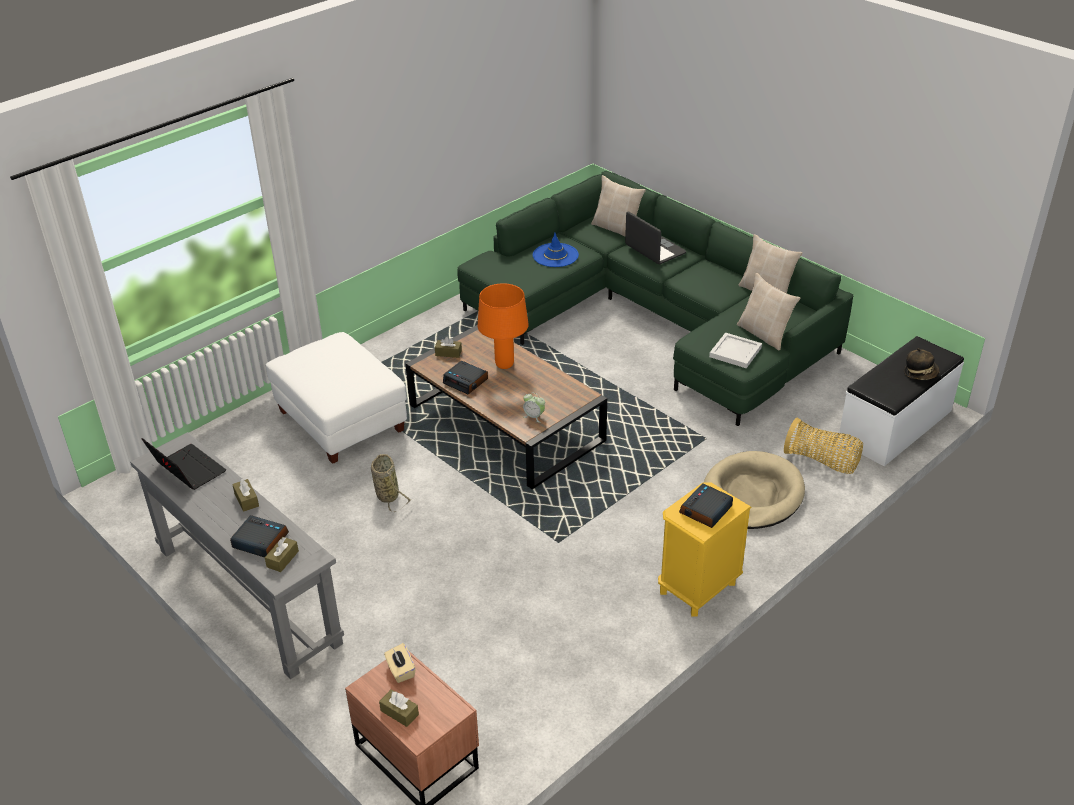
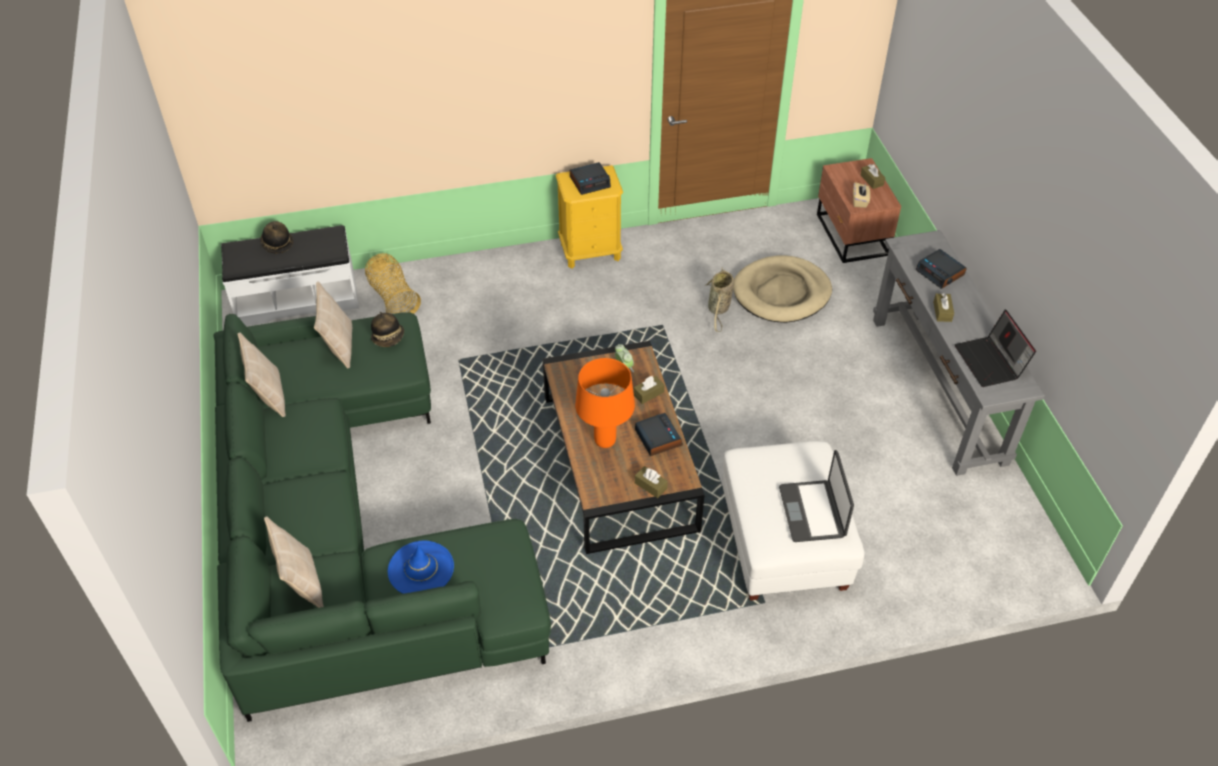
camera: 150 degrees left, 10 degrees up
(282, 559) = (926, 252): brown tissue box -> brown tissue box (648, 393)
(387, 494) = (778, 432): basket -> basket (718, 309)
(654, 250) = (304, 515): laptop -> laptop (813, 512)
(735, 353) = (389, 338): white tray -> hat
(752, 494) = (478, 296): beige dog bed -> beige dog bed (781, 293)

